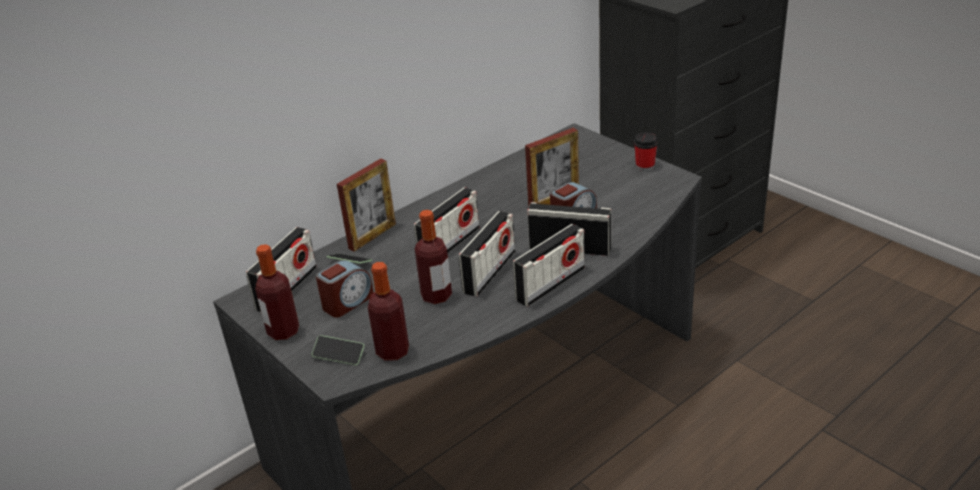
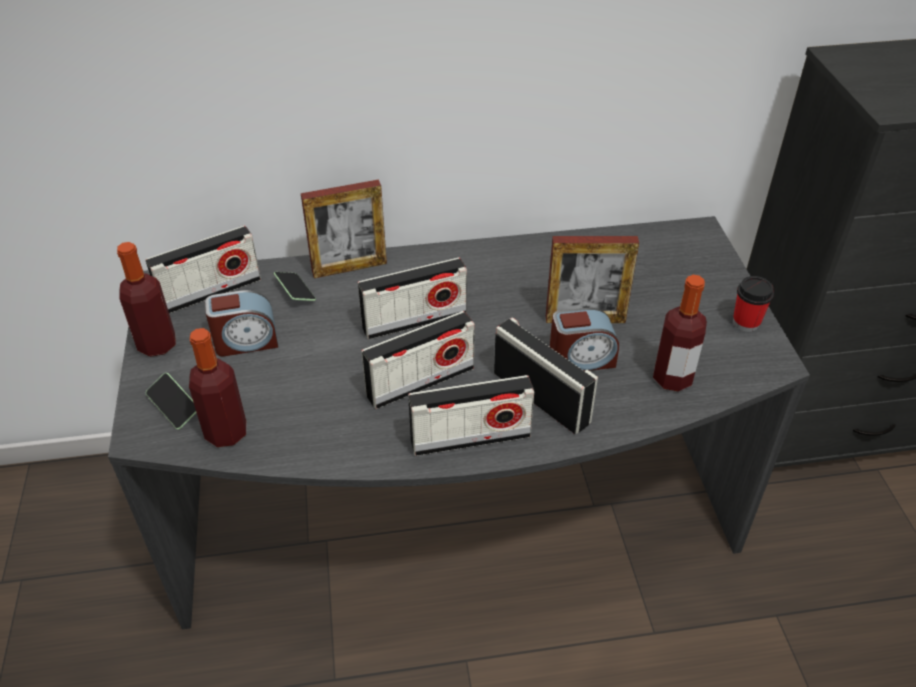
camera: 30 degrees right, 10 degrees up
(436, 296) = (337, 383): bottle -> bottle (672, 378)

